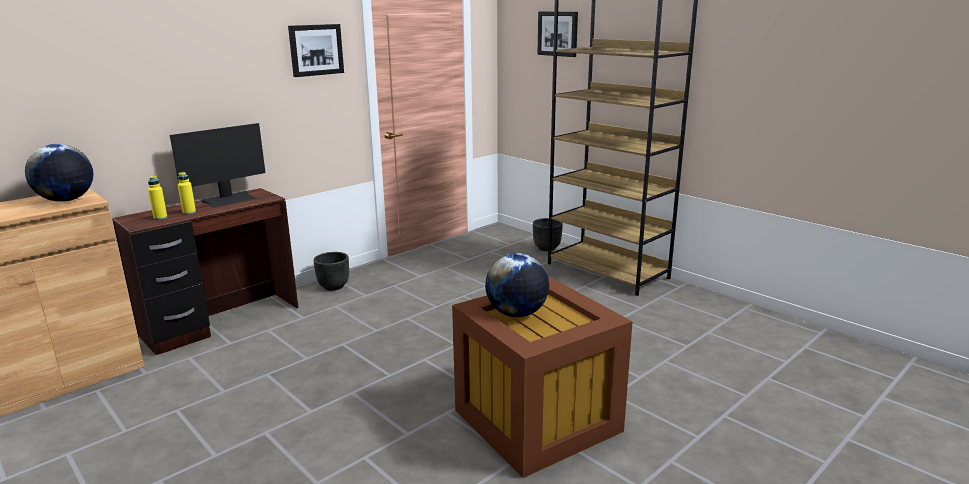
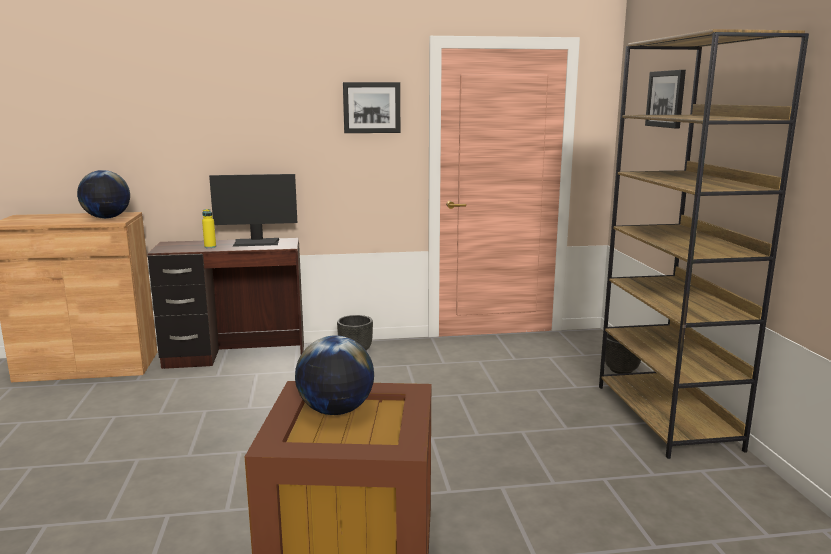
camera: 35 degrees right, 5 degrees down
(160, 218) = (185, 247): yellow bottle -> none

